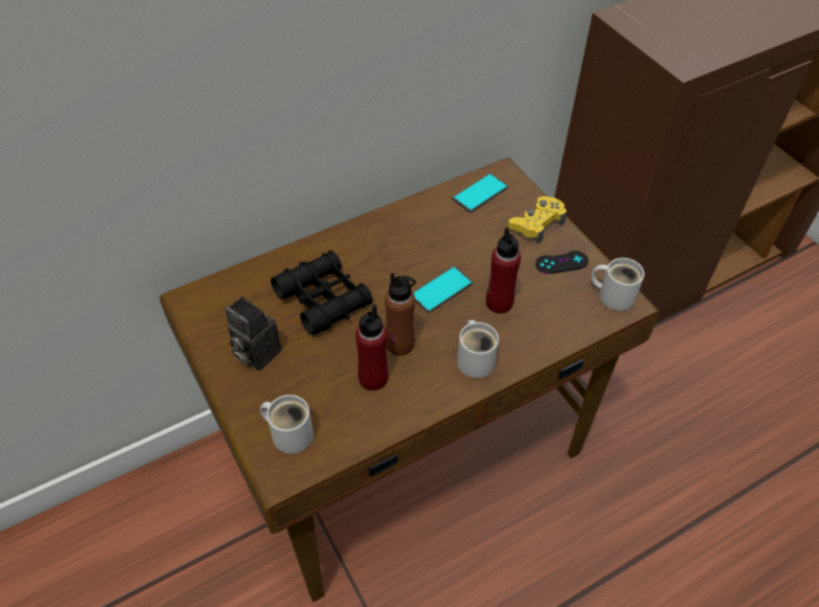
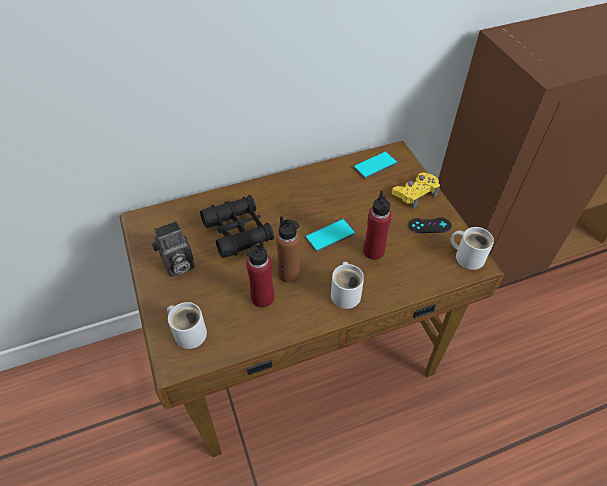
camera: 10 degrees right, 0 degrees up
(254, 353) = (177, 266): camera -> camera turned 75 degrees counterclockwise

